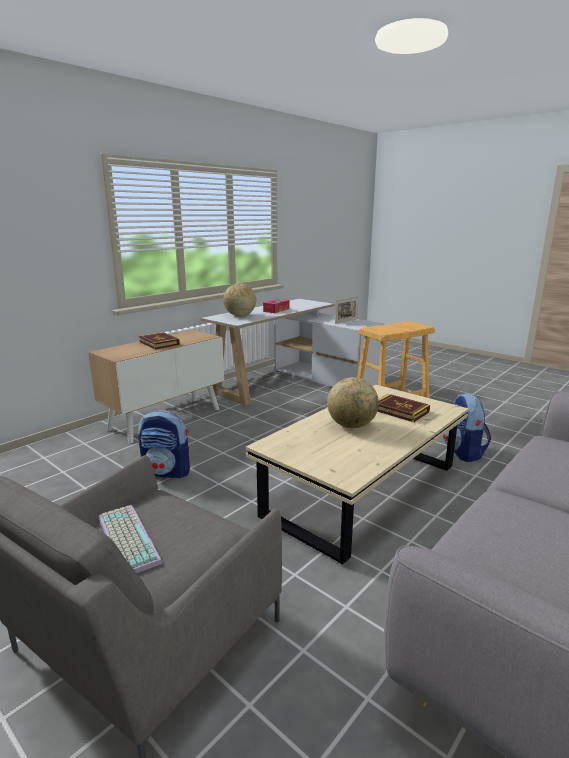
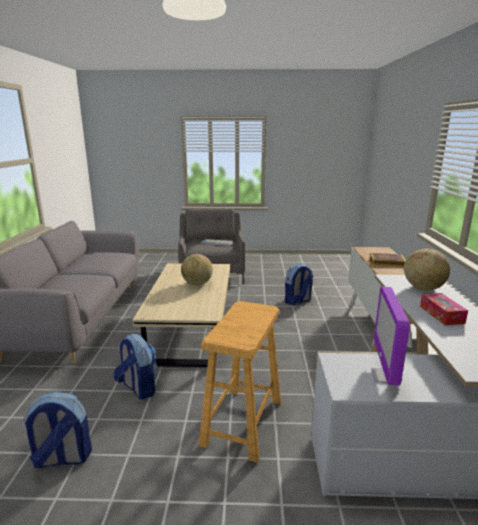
camera: 140 degrees right, 0 degrees up
(346, 321) = (385, 376): picture frame -> monitor
(400, 411) = (179, 301): book -> none
(531, 433) = (62, 458): none -> backpack

